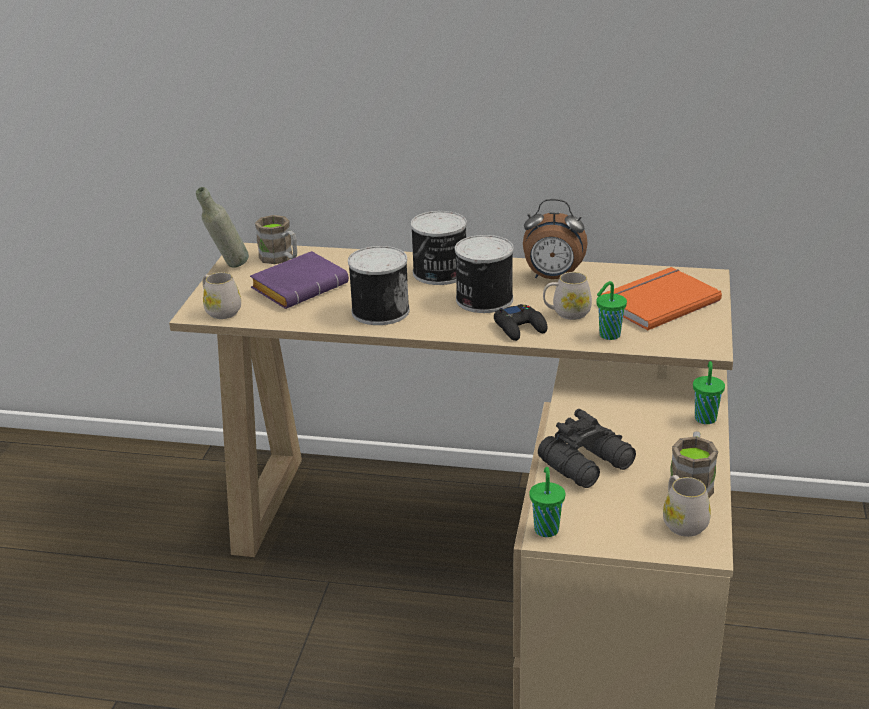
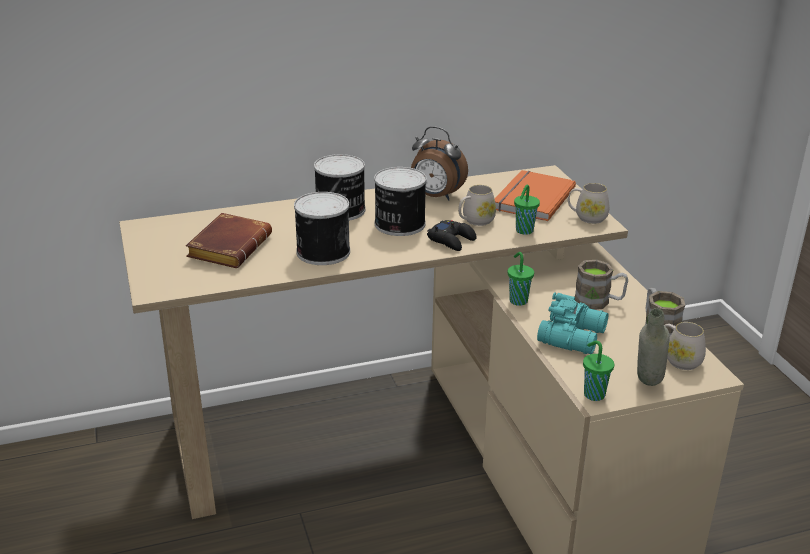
camera: 30 degrees left, 0 degrees up
(220, 310) = (174, 283): white mug -> white mug (587, 217)
(228, 267) = (140, 244): grey bottle -> grey bottle (647, 387)
(281, 258) = (184, 226): brown mug -> brown mug (599, 302)
(300, 286) = (229, 246): purple book -> brown book
(553, 278) = (436, 196): alarm clock -> alarm clock turned 45 degrees clockwise
(589, 464) = (574, 336): black binoculars -> turquoise binoculars
(705, 418) = (618, 280): green cup -> green cup (517, 300)

